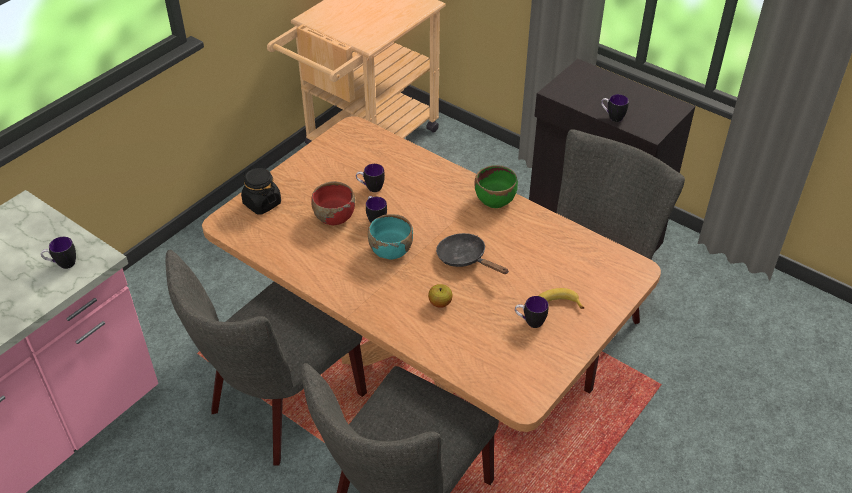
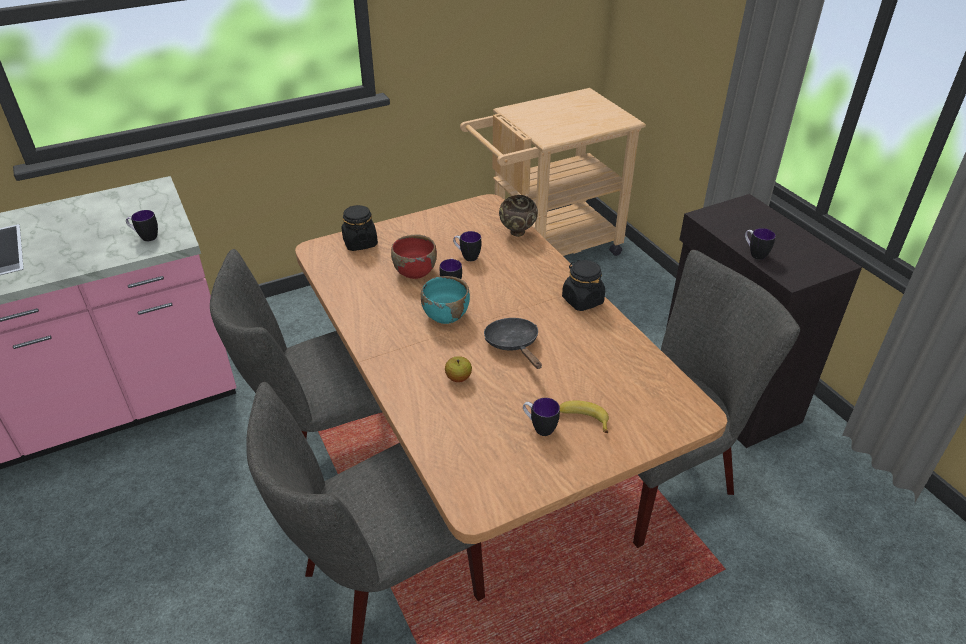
camera: 25 degrees right, 5 degrees down
(400, 151) = (517, 233): none -> brown bowl
(495, 200) = (582, 300): green bowl -> black jar

